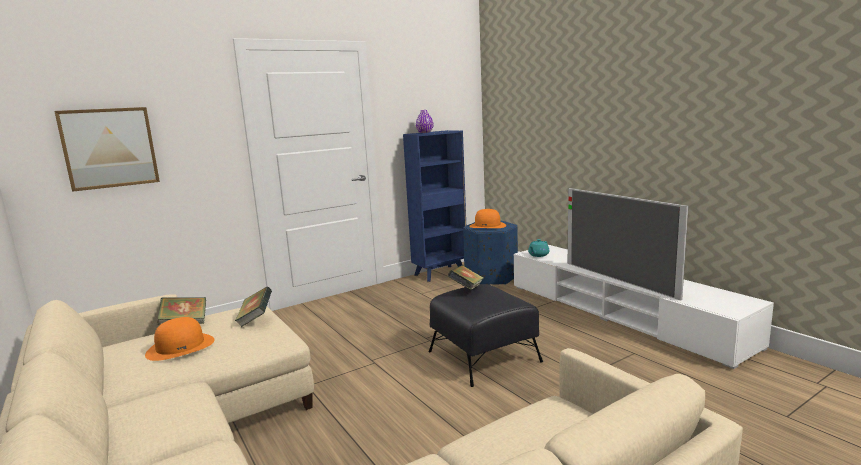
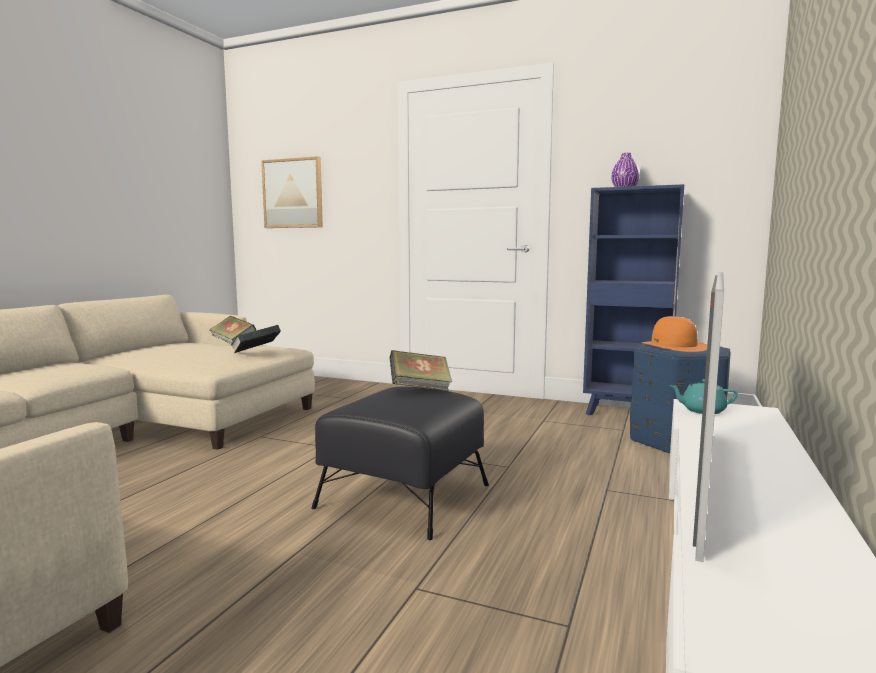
camera: 55 degrees right, 5 degrees down
(181, 346) = (180, 350): orange hat -> none

